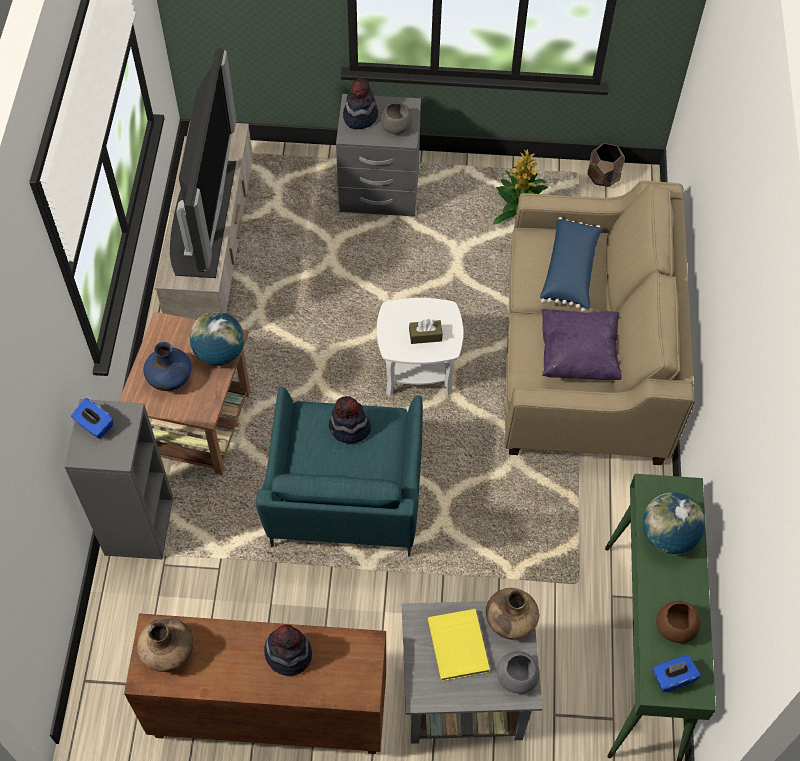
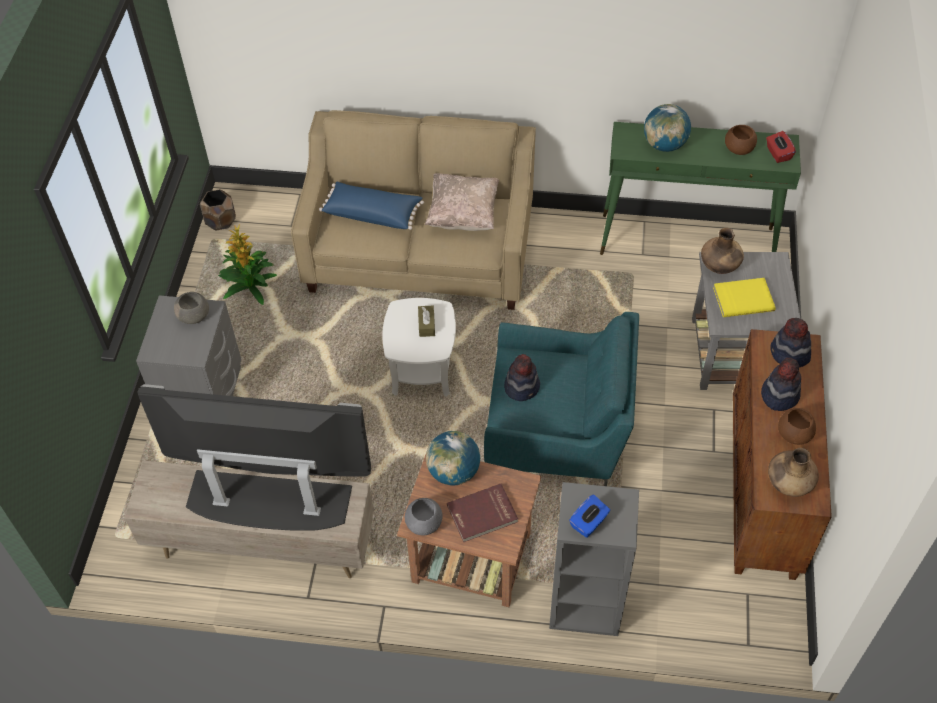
camera: 85 degrees left, 5 degrees down
(170, 379) = (483, 515): blue vase -> red book
(234, 665) = (794, 433): none -> brown bowl
(360, 116) = (172, 345): hat -> hat (789, 354)
(517, 678) = (766, 264): grey bowl -> grey bowl (424, 523)
(578, 356) = (463, 215): purple pillow -> beige pillow
(672, 678) = (778, 154): blue tissue box -> red tissue box

